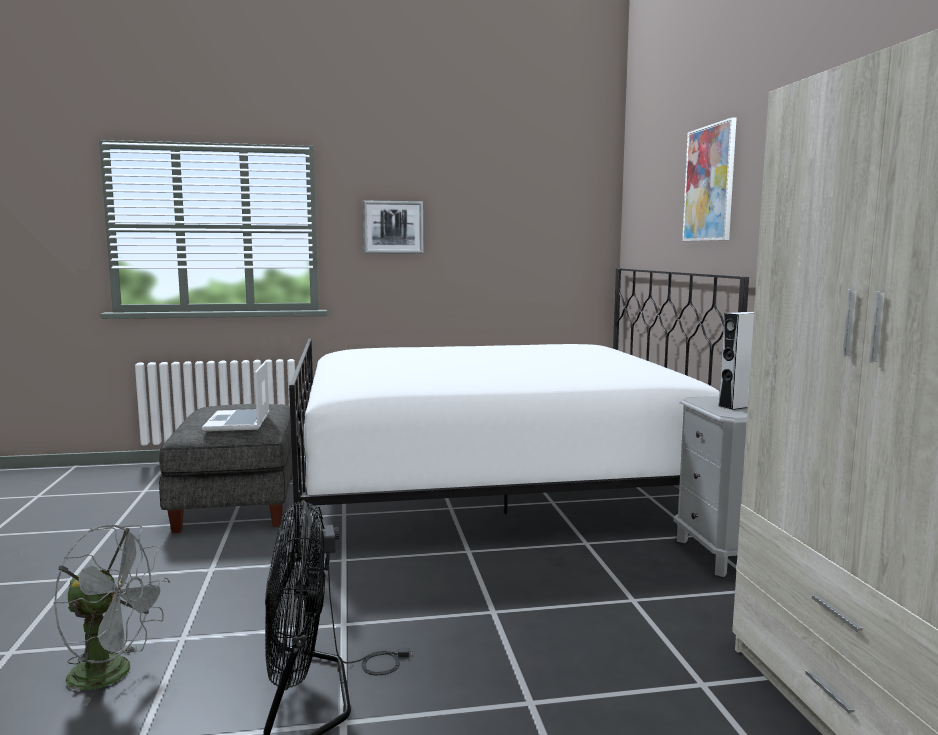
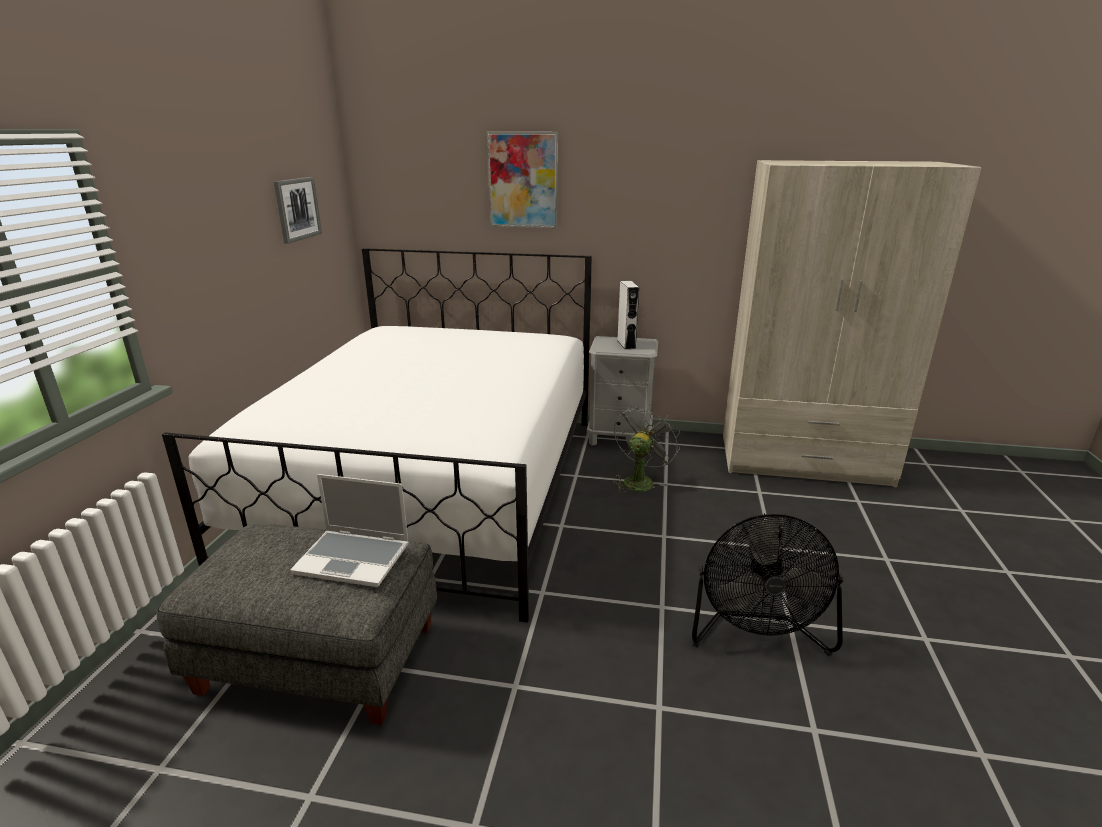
camera: 70 degrees left, 15 degrees up
(113, 674) = (714, 756): grey fan -> grey fan (640, 480)
(393, 227) = (198, 245): picture -> picture (297, 209)

